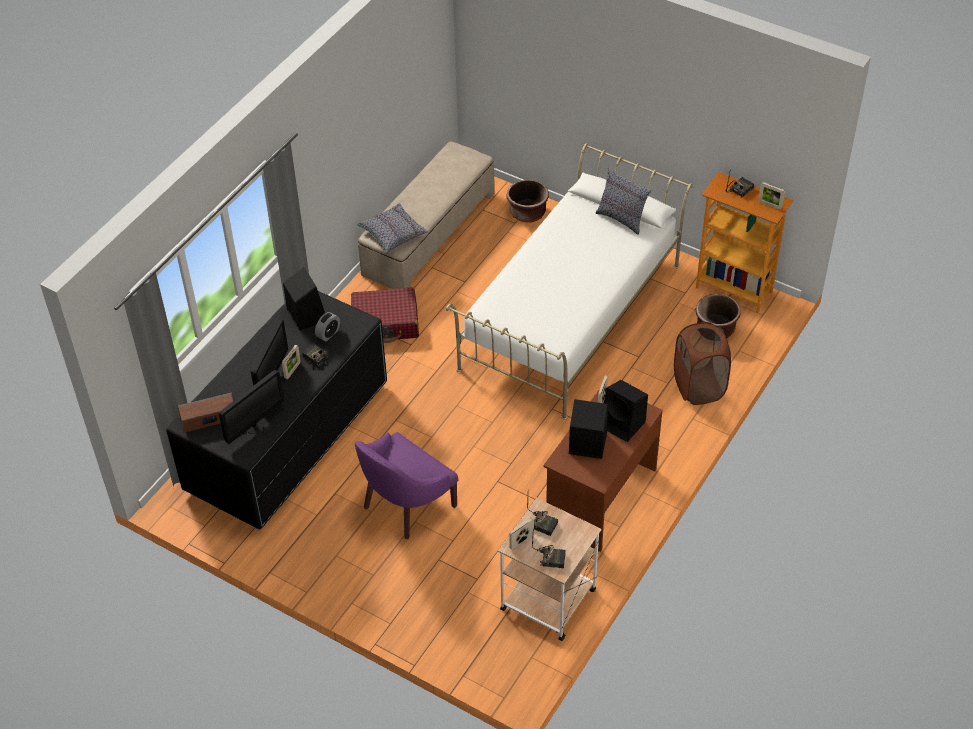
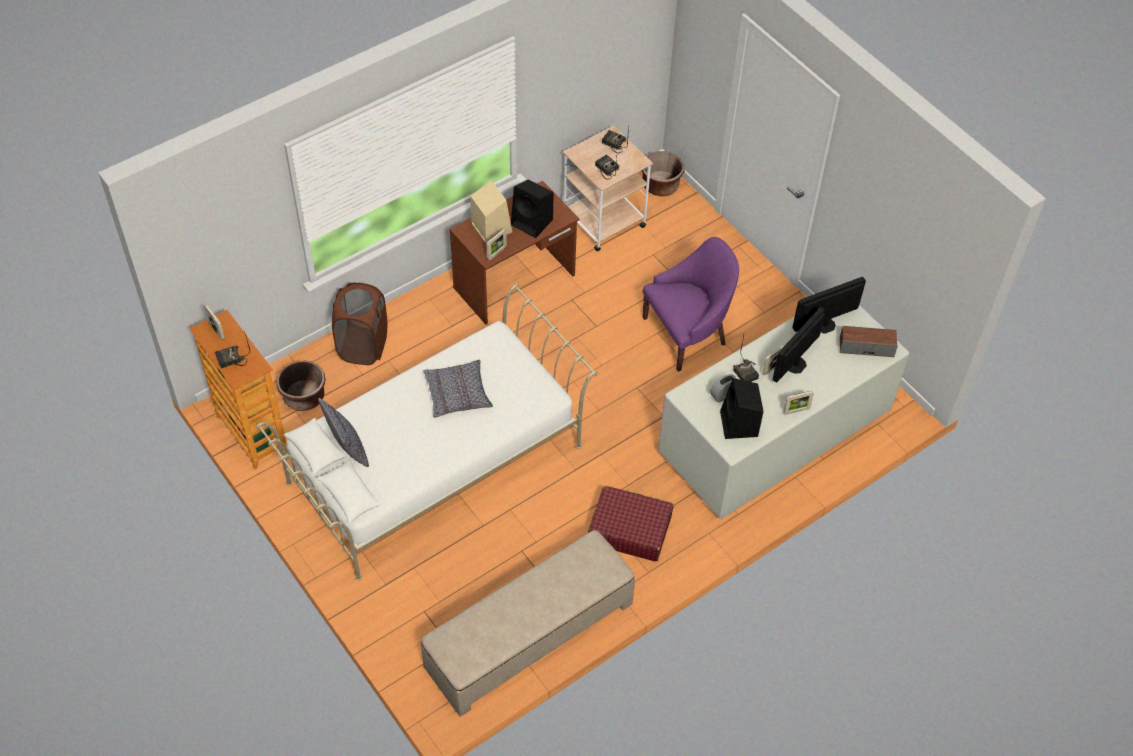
camera: 160 degrees left, 5 degrees up
(288, 438) = (774, 435): black dresser -> white dresser
(393, 234) = (592, 563): grey pillow -> grey pillow (457, 394)
(521, 542) = (631, 162): picture frame -> picture frame (796, 410)
(527, 213) = (401, 620): brown planter -> brown planter (660, 186)
(624, 424) = (491, 227): black speaker -> beige speaker

